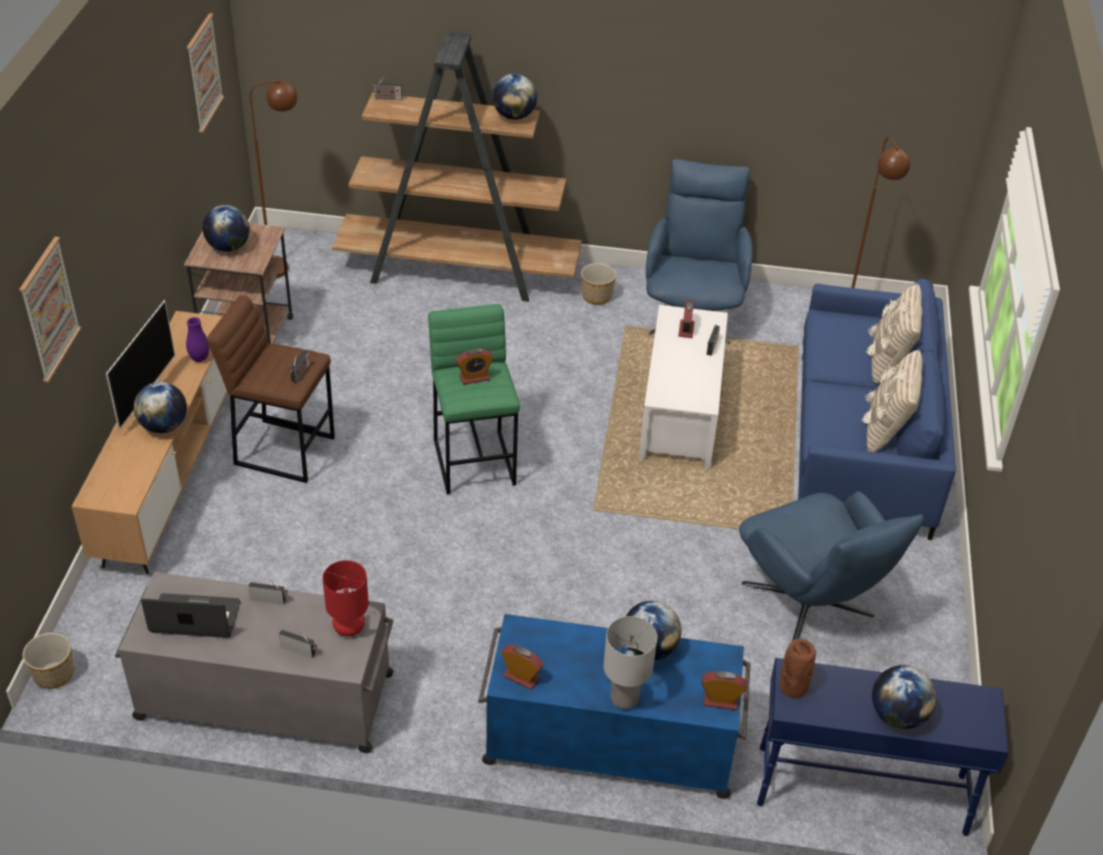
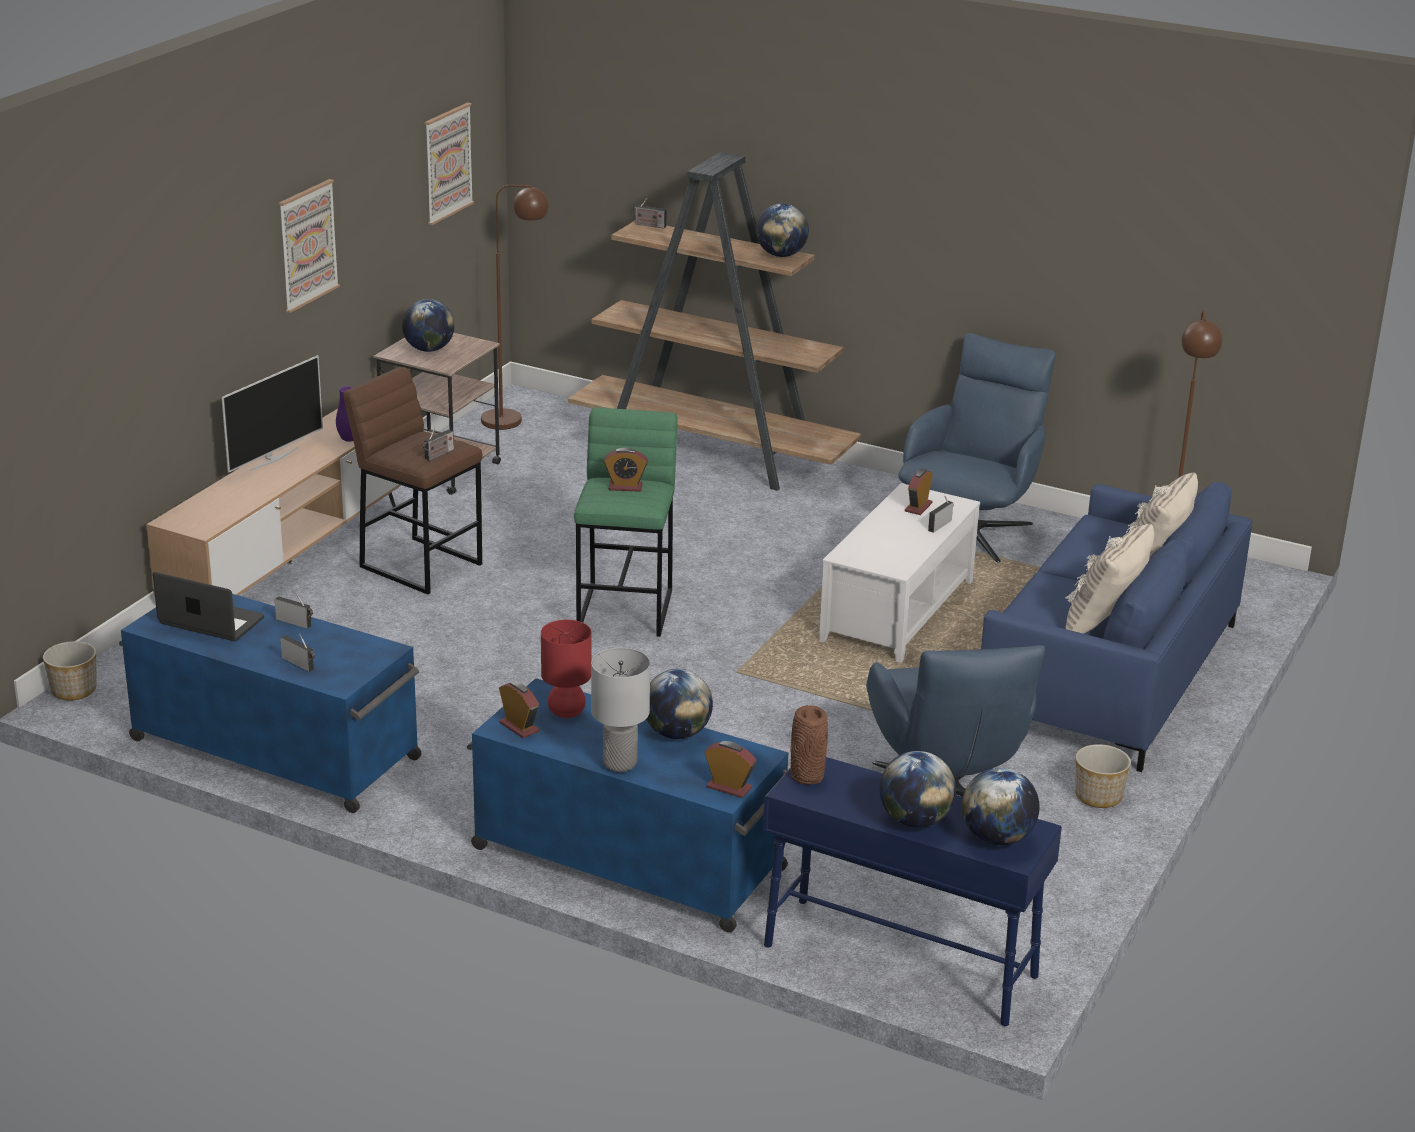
camera: 20 degrees right, 15 degrees down
(49, 309) = (165, 294): picture -> picture (307, 245)
(164, 426) = (278, 482): globe -> globe (997, 838)
(264, 696) = (274, 748): grey cabinet -> blue cabinet
(348, 628) = (361, 658): red table lamp -> red table lamp (566, 712)
(597, 296) = (863, 499): planter -> planter (1099, 797)

